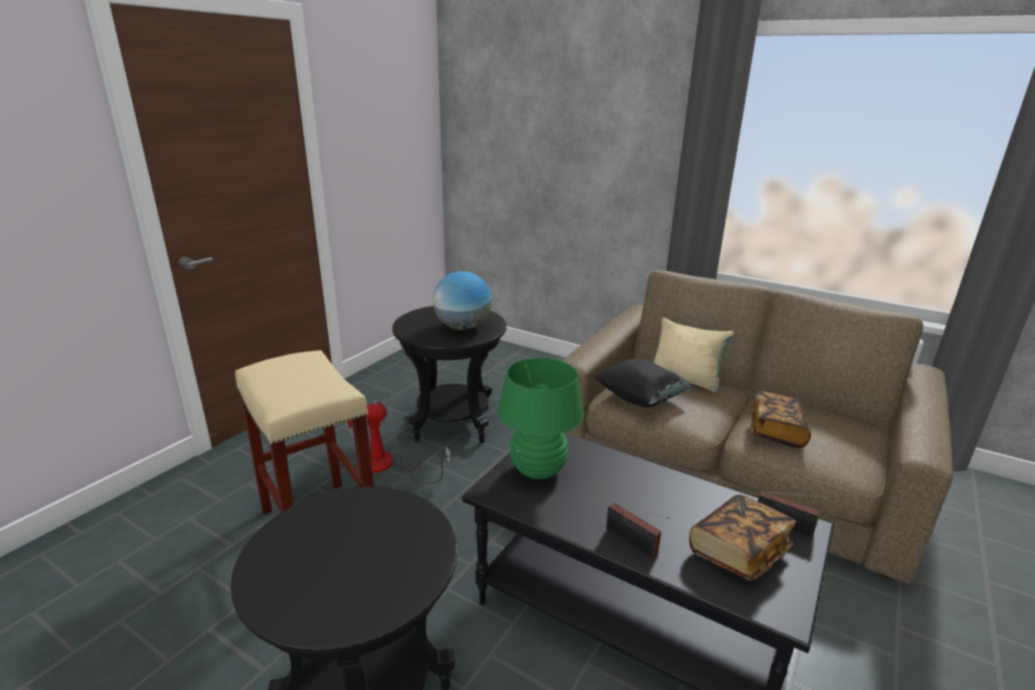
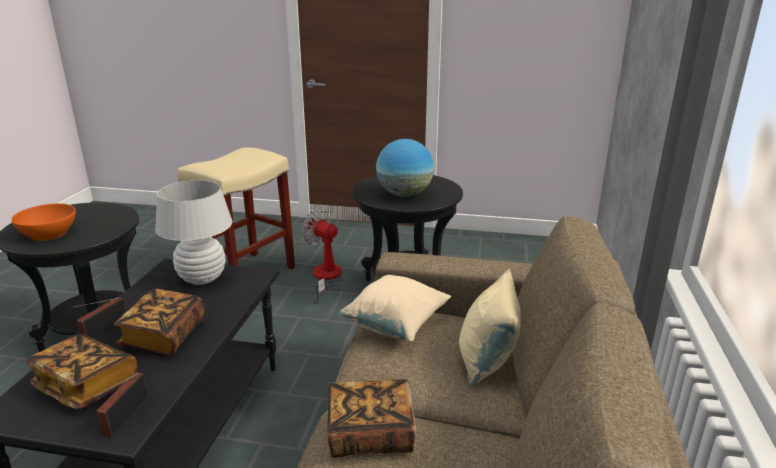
camera: 70 degrees right, 0 degrees up
(370, 575) = (49, 234): none -> orange bowl
(538, 470) = (202, 278): green table lamp -> white table lamp
(640, 398) = (395, 325): black pillow -> beige pillow
(656, 500) = (164, 337): none -> book

